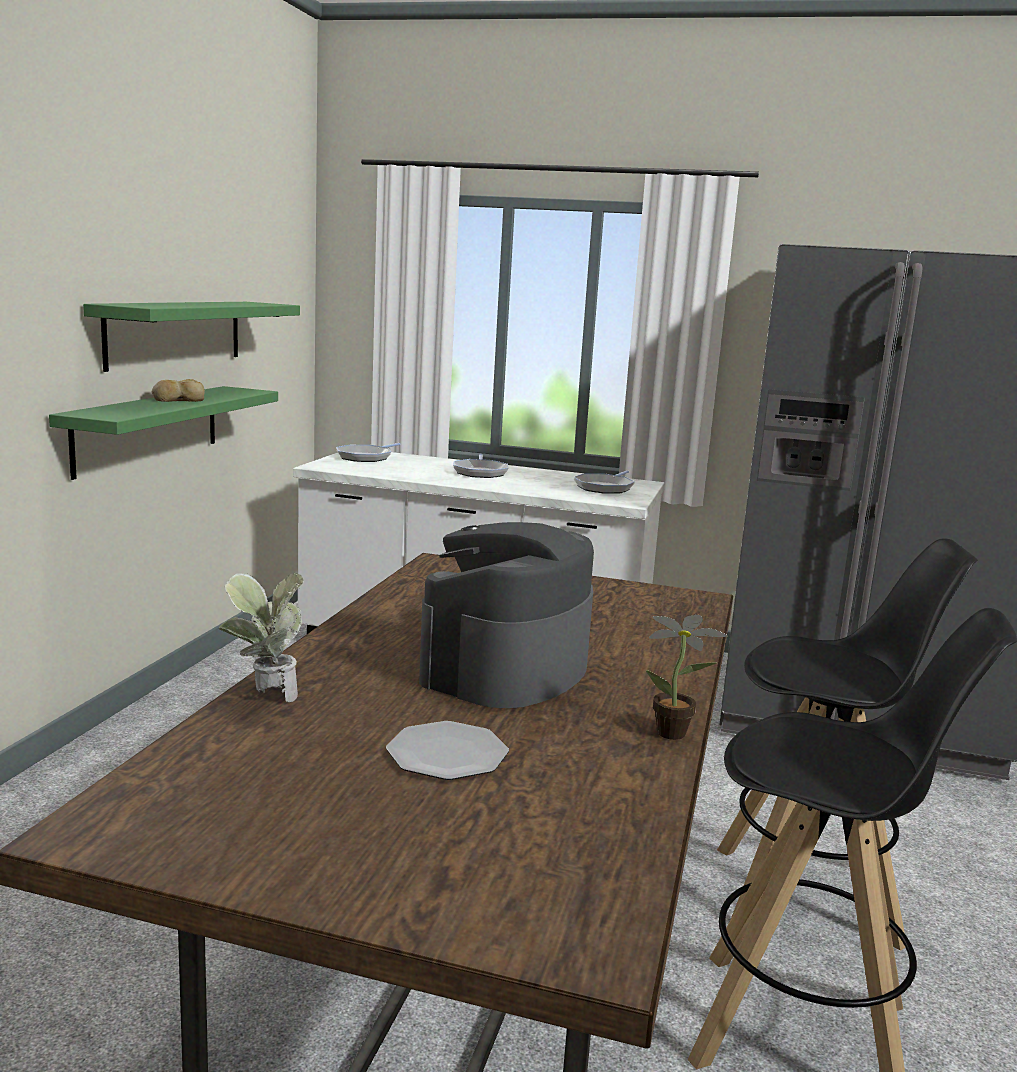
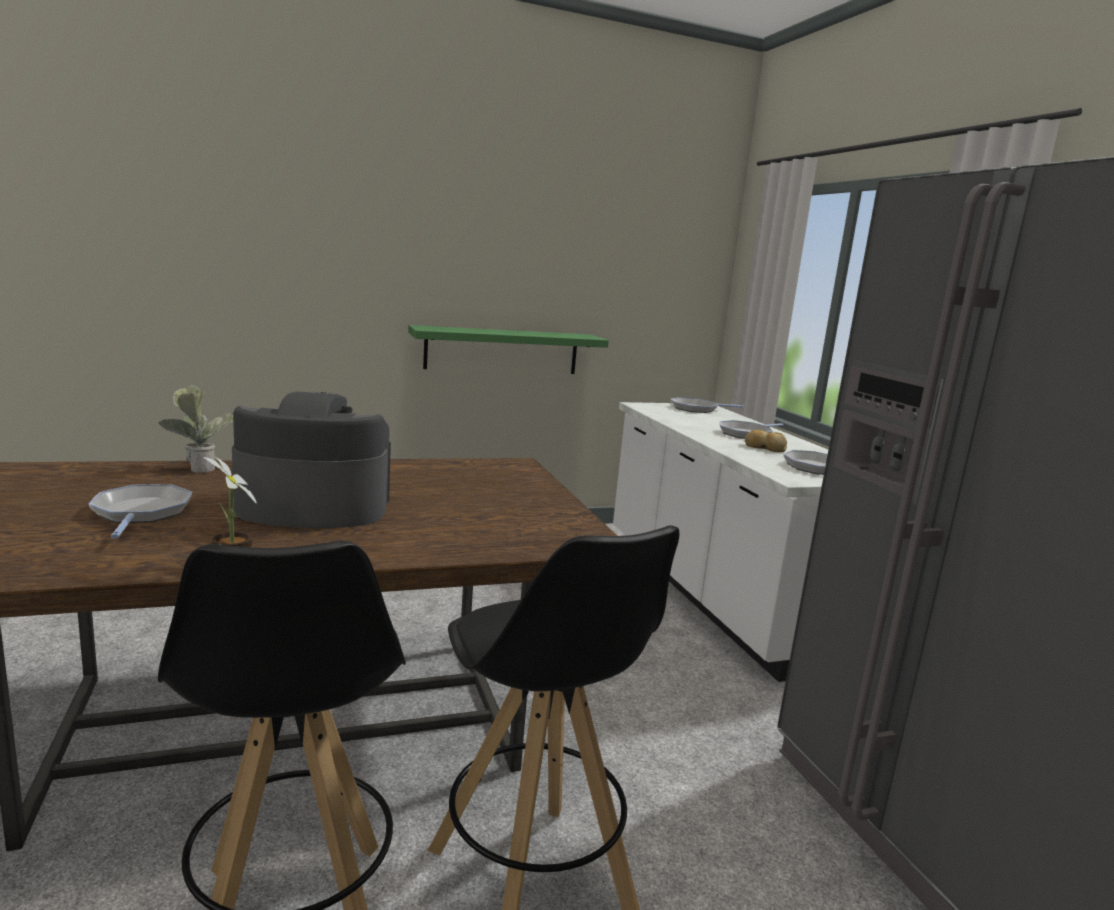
camera: 55 degrees right, 0 degrees up
(176, 333) = (540, 289): green shelf -> none
(178, 400) = (512, 332): bread -> bread (764, 447)
(447, 754) = (141, 513): plate -> frying pan

